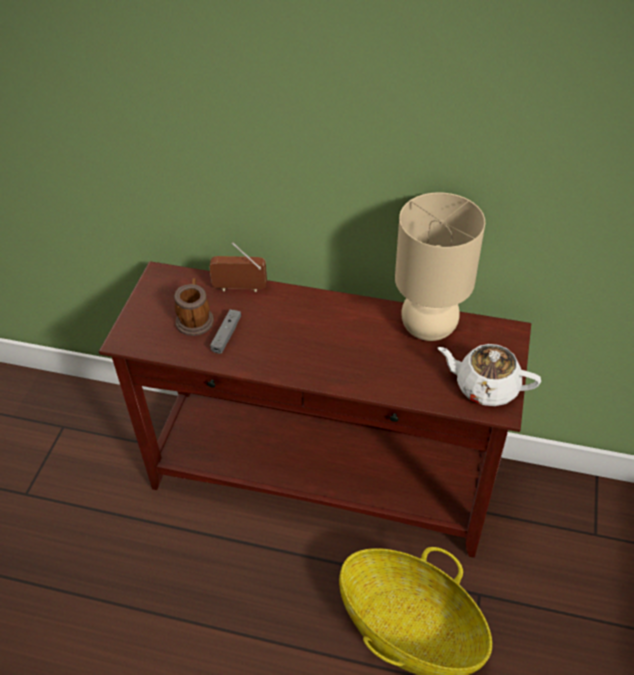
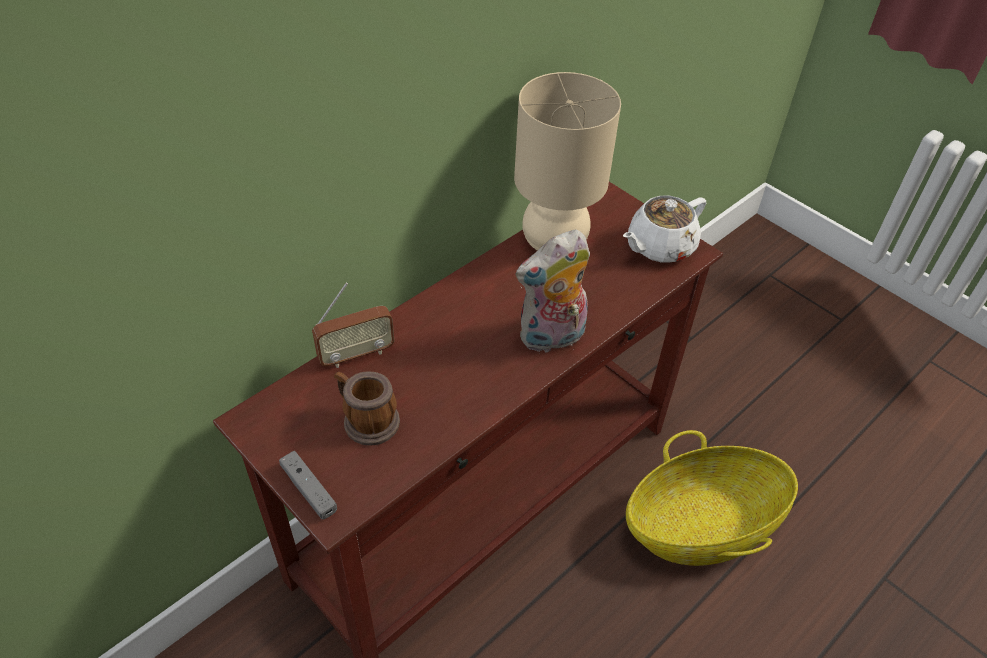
camera: 60 degrees left, 0 degrees up
(226, 335) = (421, 403): grey game controller -> grey game controller (309, 490)
(240, 288) = (356, 354): radio -> radio turned 150 degrees counterclockwise
(333, 369) = (551, 338): none -> plush toy

